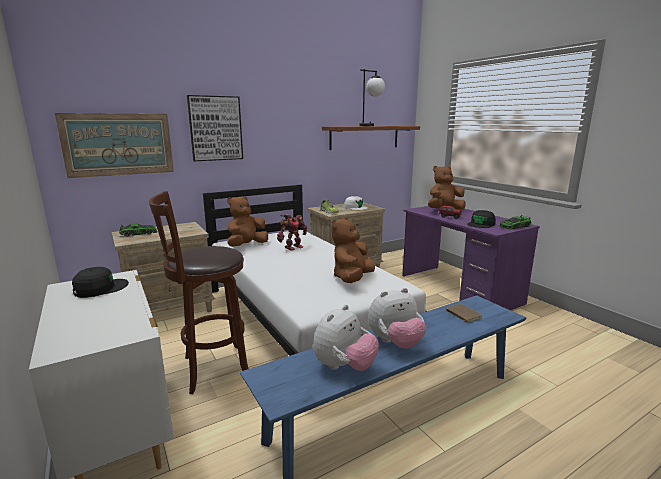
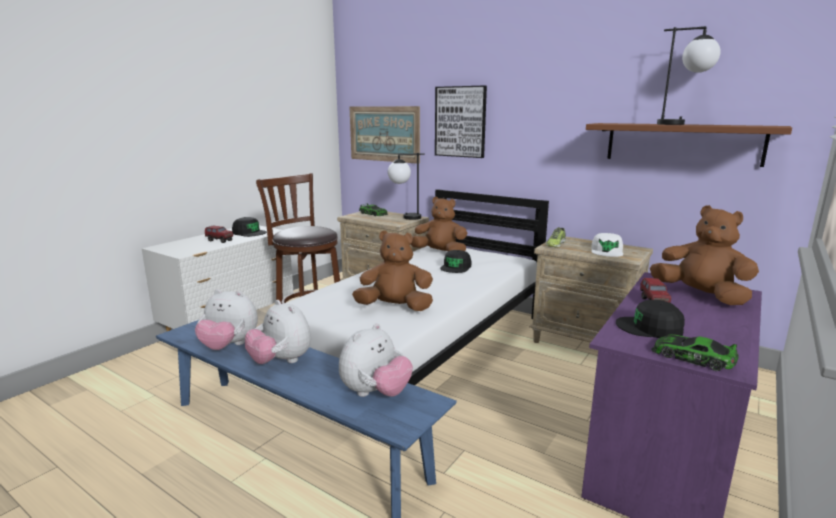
camera: 65 degrees right, 0 degrees up
(108, 307) = (219, 240): none -> toy truck
(182, 227) = (404, 218): none -> table lamp
(292, 247) = (456, 267): toy robot -> black cap
(462, 315) = (375, 393): brown book -> plush toy

